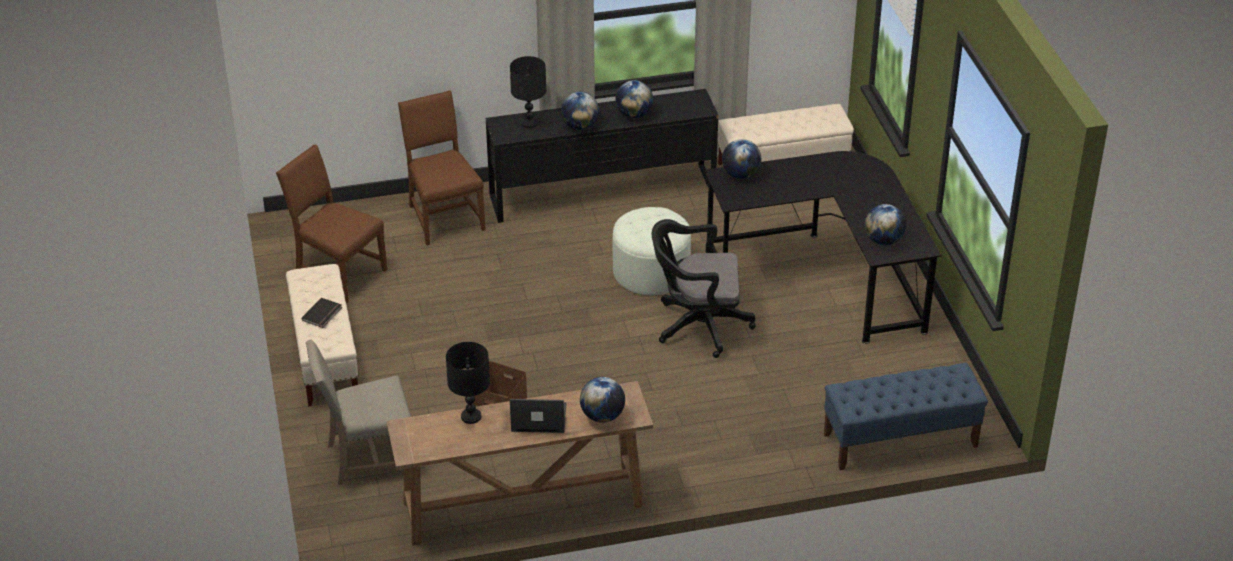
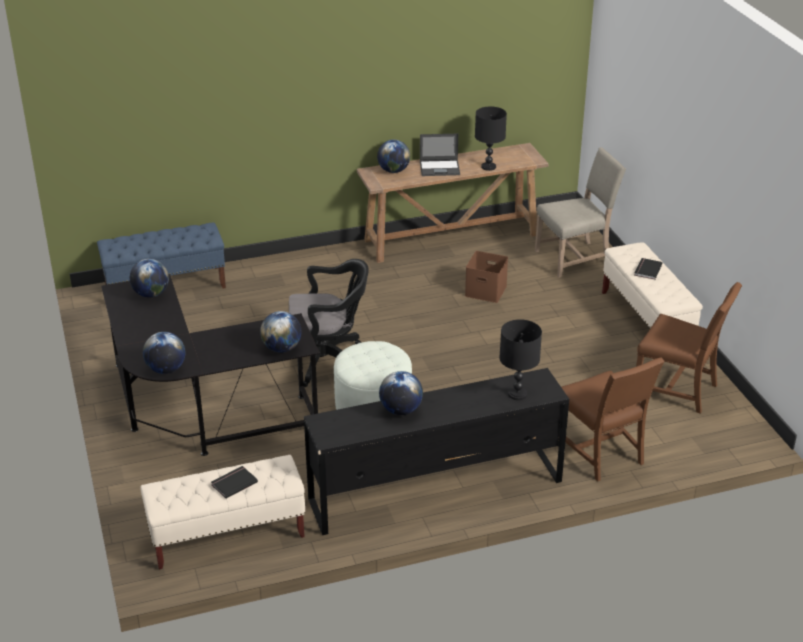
camera: 175 degrees right, 5 degrees down
(580, 126) = (459, 393): globe -> globe (166, 369)
(776, 122) = (233, 483): none -> black book

